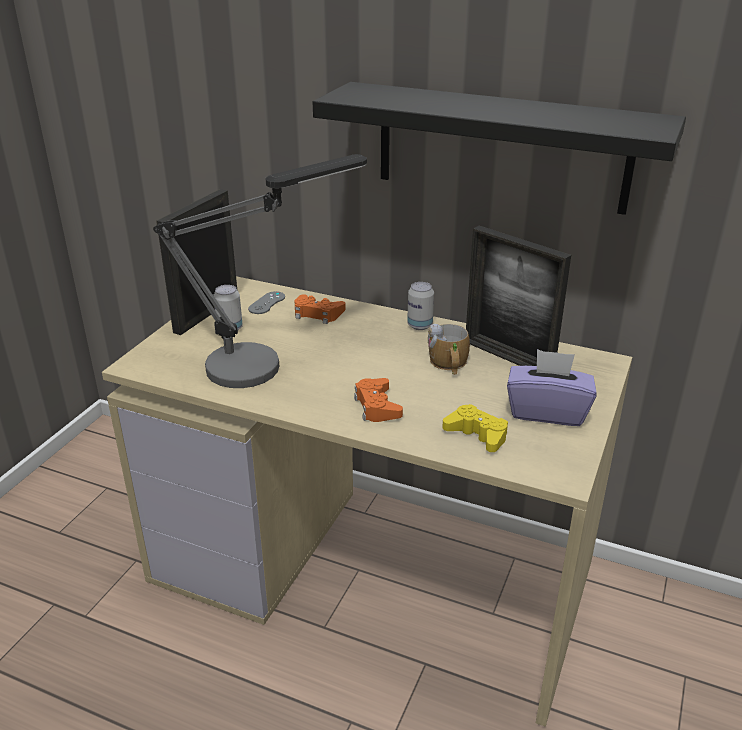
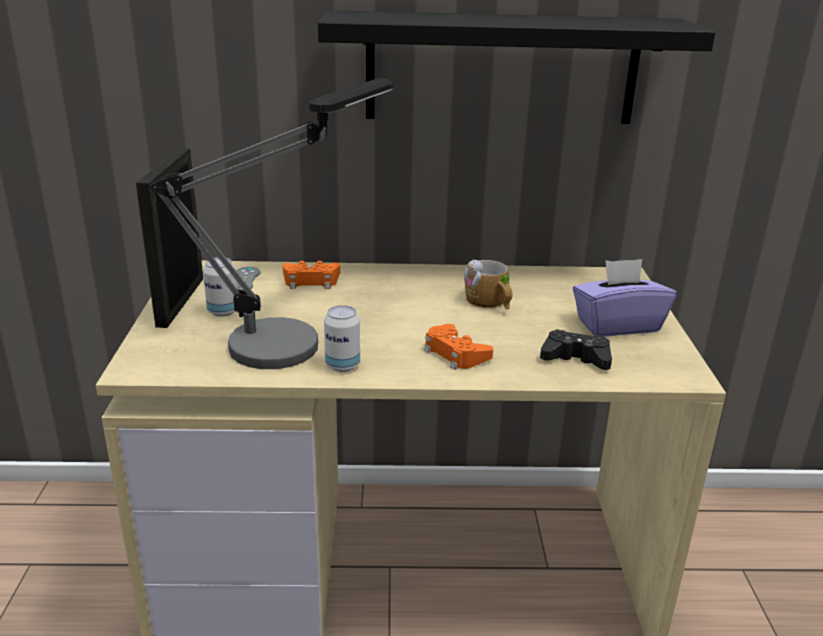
camera: 25 degrees left, 5 degrees down
(419, 325) = (428, 274): can -> can (342, 365)
(477, 434) = (576, 358): yellow game controller -> black game controller
(508, 357) = (538, 287): picture frame -> none

